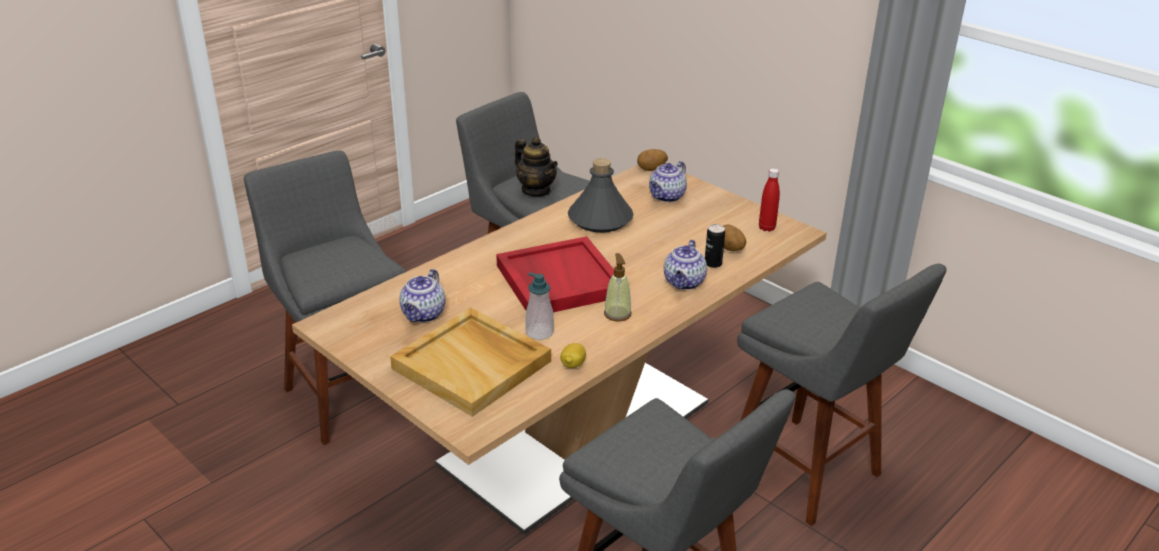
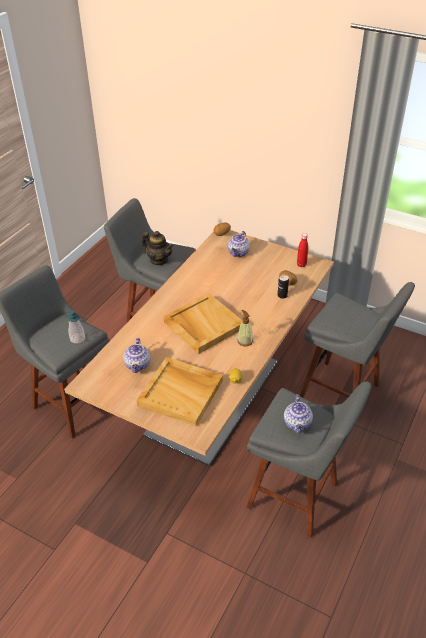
camera: 15 degrees left, 10 degrees up
(539, 332) = (208, 363): soap dispenser -> soap dispenser (77, 339)
(558, 280) = (203, 325): red tray -> beige tray
(600, 219) = (208, 277): grey bottle -> none
(684, 283) = (272, 312): teapot -> teapot (297, 424)

